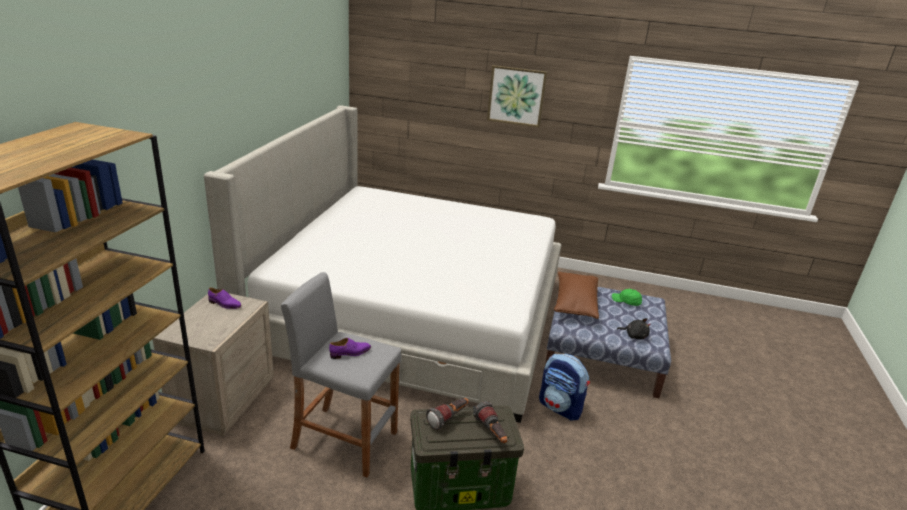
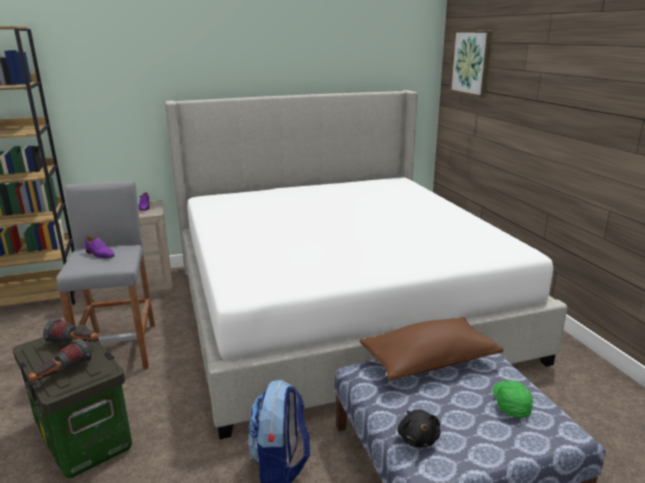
camera: 60 degrees right, 5 degrees down
(516, 96) = (573, 77): picture -> picture (471, 62)

